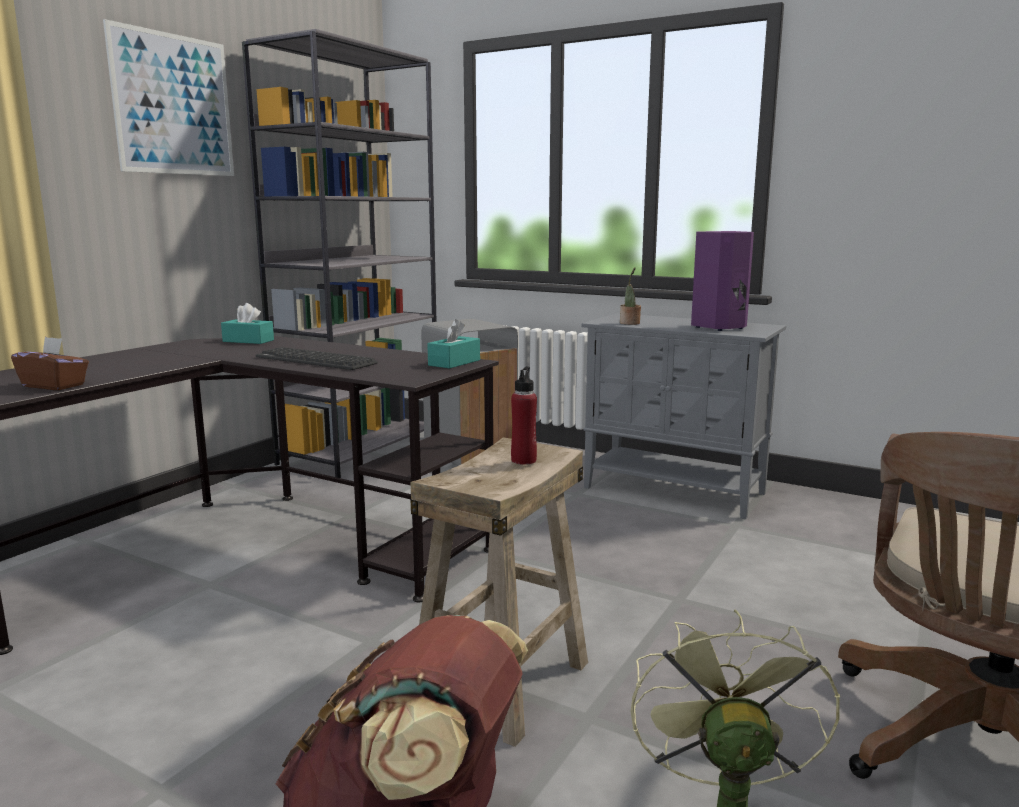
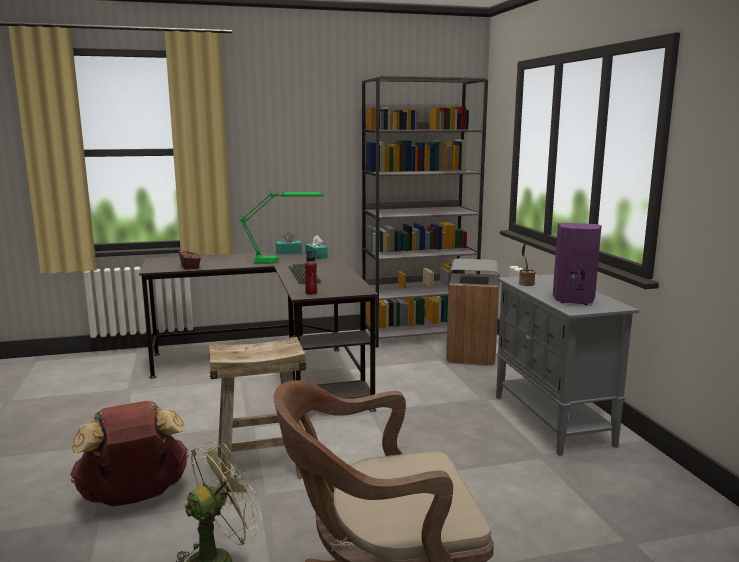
camera: 45 degrees right, 0 degrees up
(173, 104) = (314, 121): picture -> none
(218, 353) = (283, 261): none -> green table lamp
(454, 362) = (353, 289): turquoise tissue box -> turquoise tissue box (289, 252)
(524, 460) = (273, 350): red bottle -> red bottle (311, 293)

